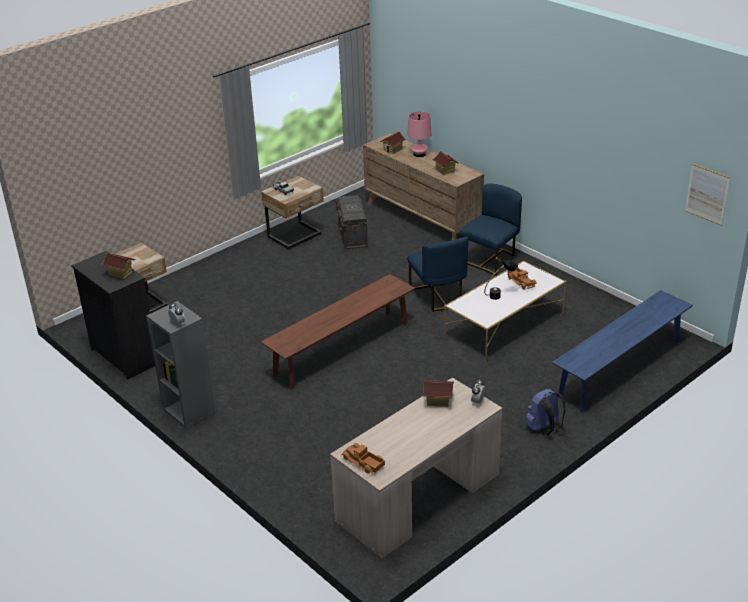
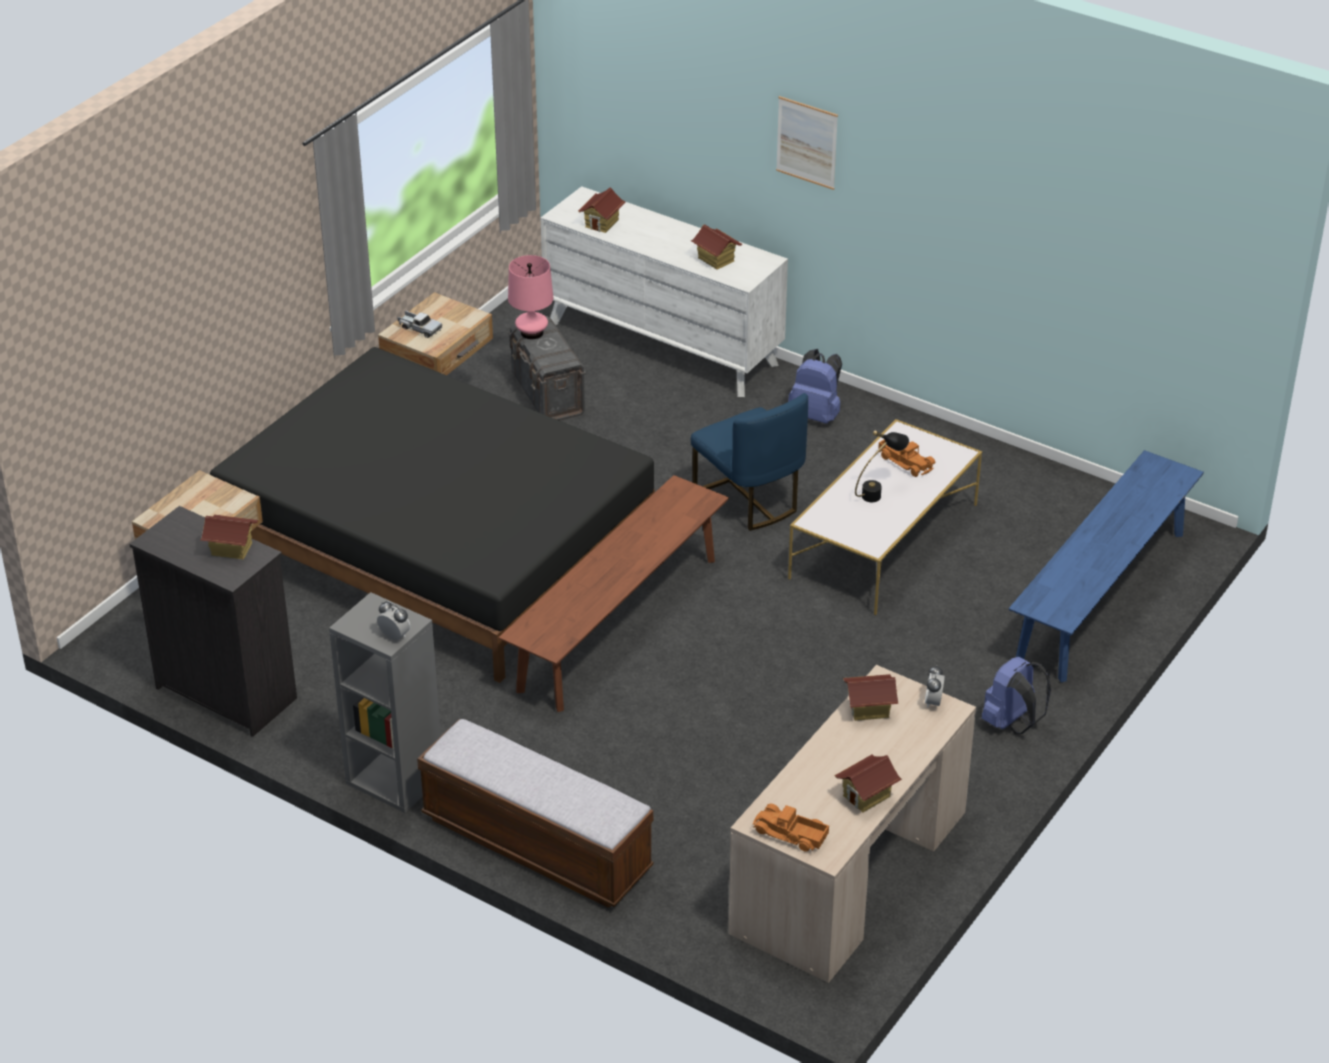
camera: 15 degrees left, 5 degrees up
(249, 455) = (536, 844): none -> bench
(265, 299) = (437, 544): none -> black bed
(417, 448) = (867, 796): none -> toy house
(419, 154) = (654, 228): pink table lamp -> pink table lamp (532, 333)
(422, 219) = (663, 344): brown dresser -> white dresser
(490, 260) = (816, 415): blue chair -> blue backpack
(707, 194) = (1221, 289): picture -> picture (807, 142)

